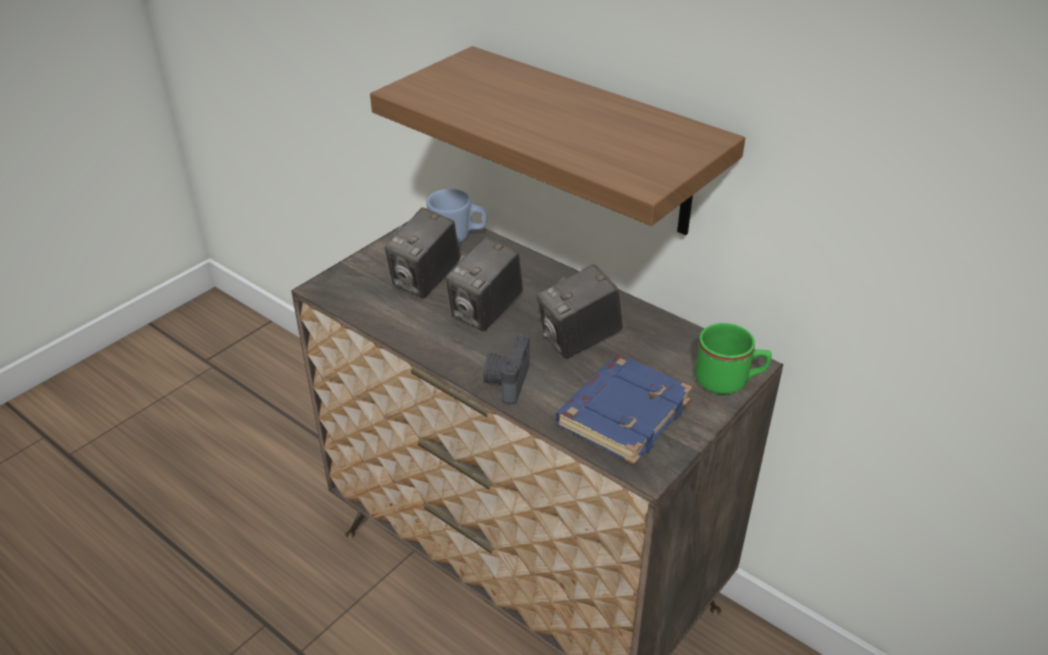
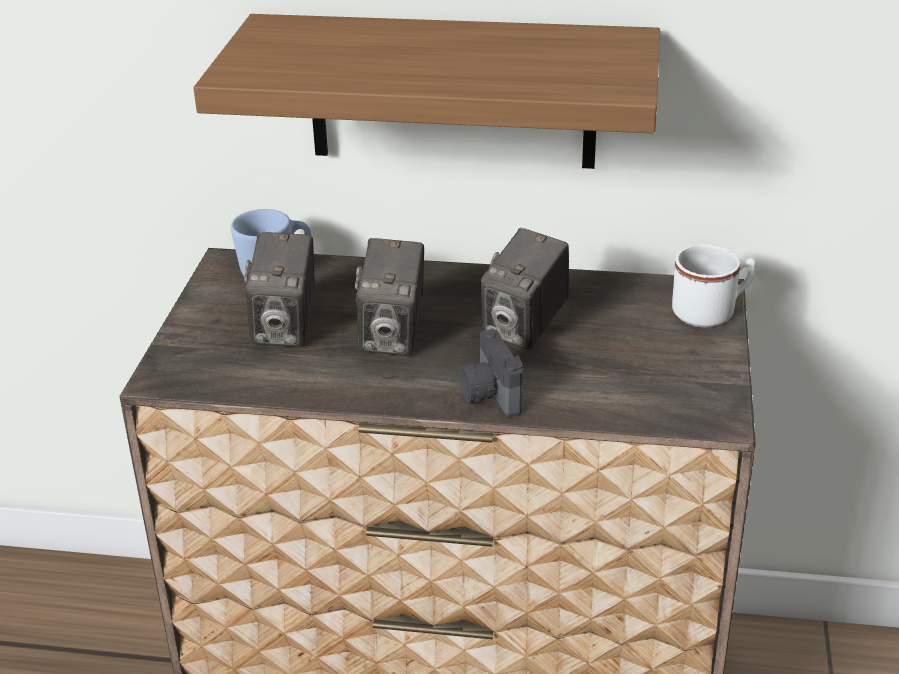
camera: 30 degrees left, 5 degrees down
(622, 413) = (641, 379): blue book -> none
(729, 381) = (711, 312): green mug -> white mug

